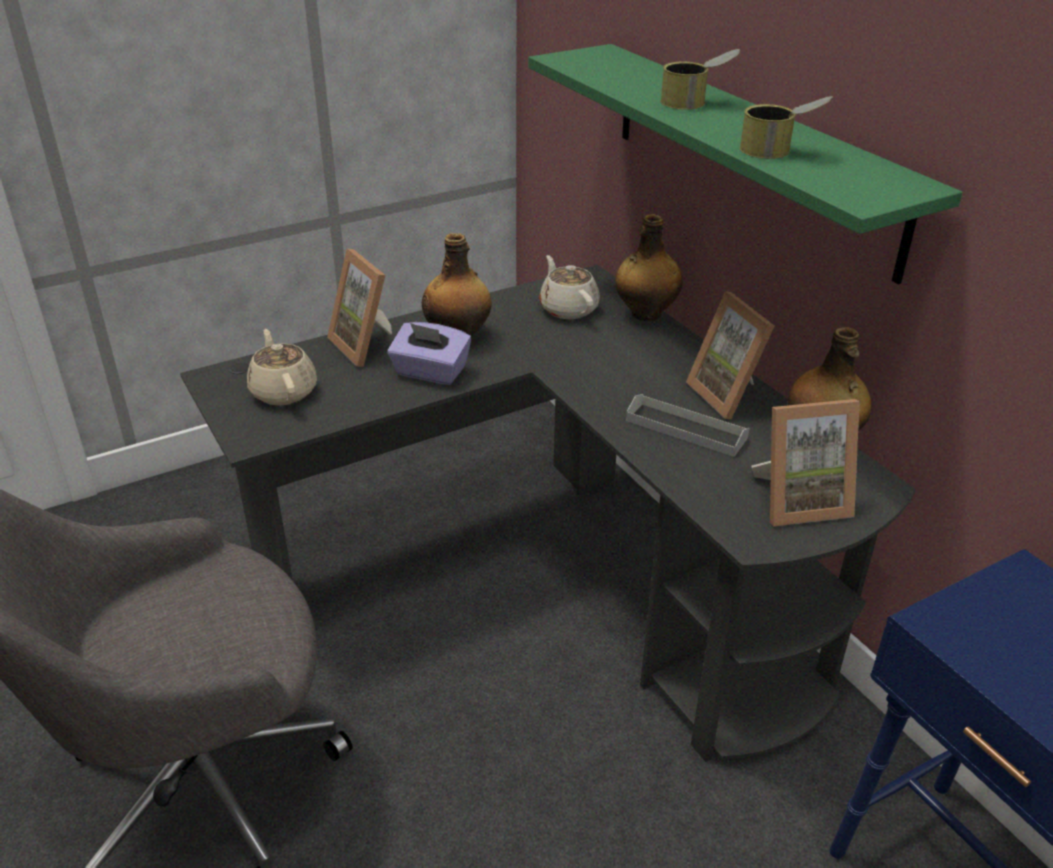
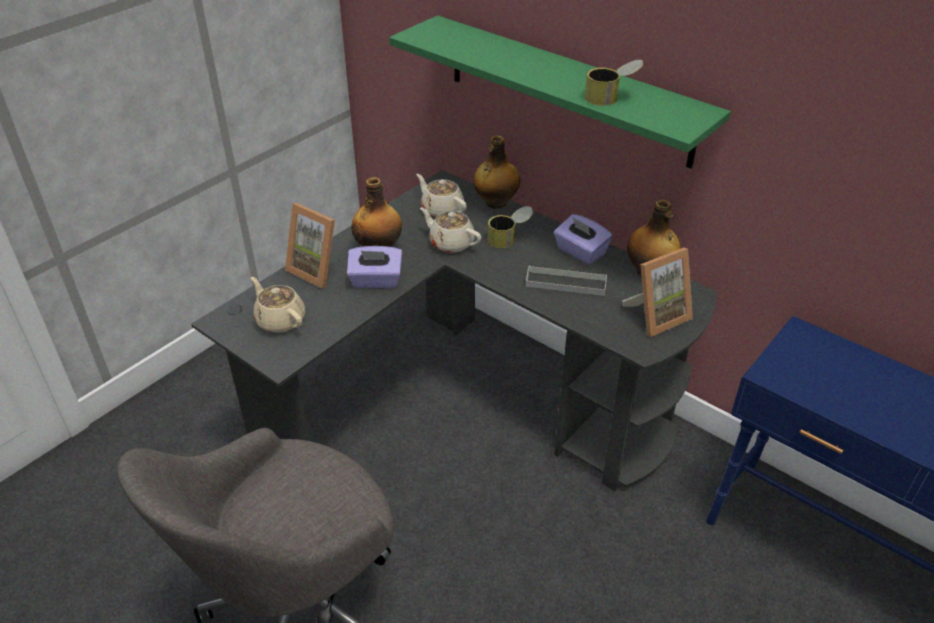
camera: 20 degrees left, 5 degrees up
(556, 348) = (451, 243): none -> beige teapot
(696, 103) = (532, 64): can -> can (509, 239)
(730, 395) = (580, 252): picture frame -> purple tissue box

